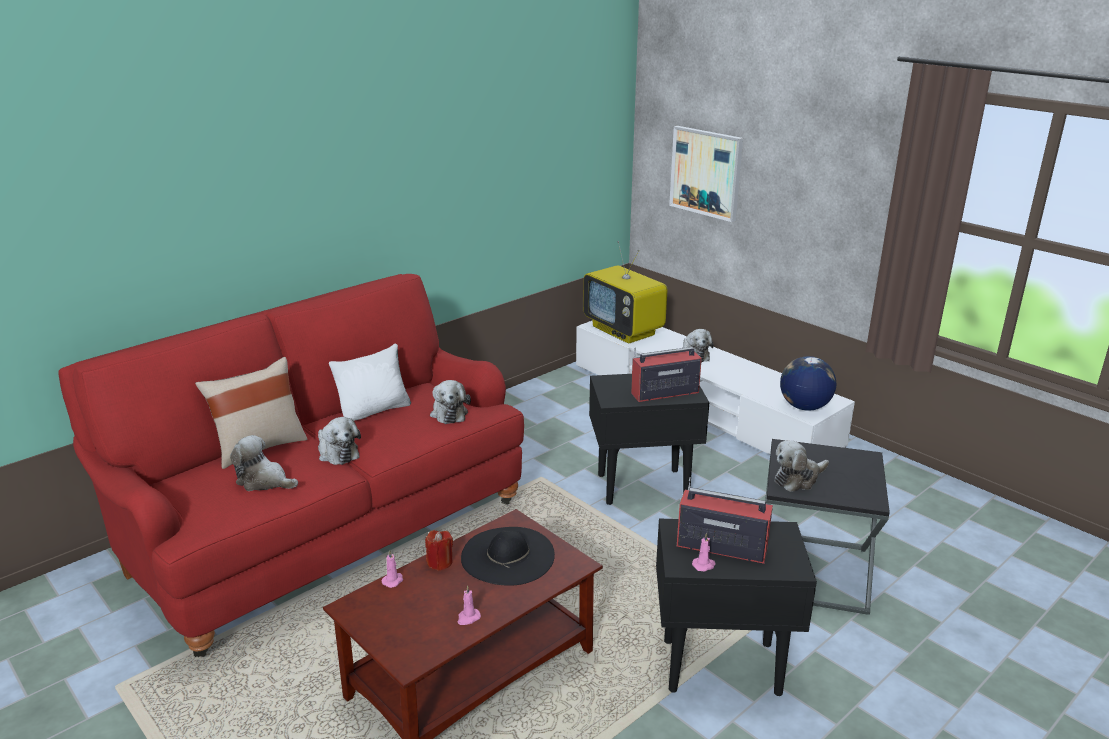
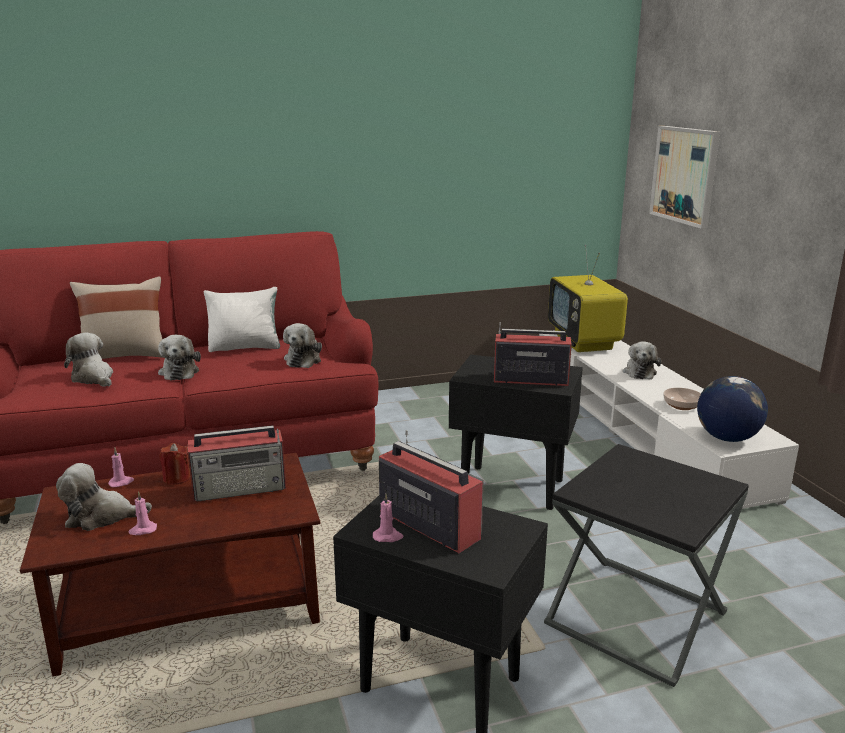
camera: 25 degrees right, 5 degrees down
(508, 555) = (241, 488): black hat -> radio
(751, 383) = (682, 406): none -> bowl
(798, 479) = (607, 486): plush toy -> plush toy (101, 516)

